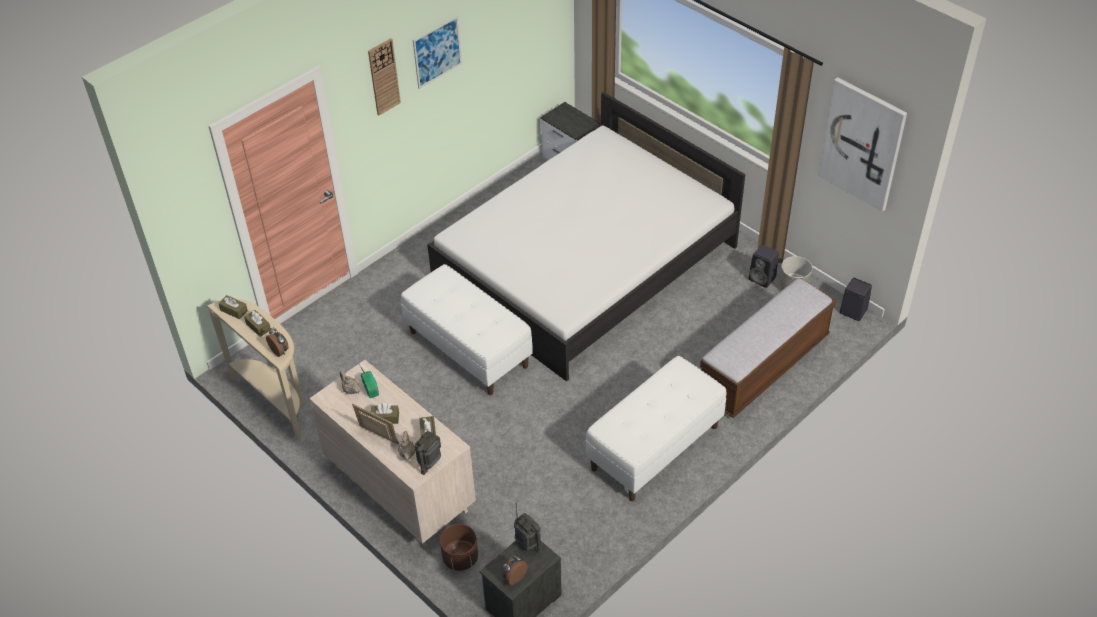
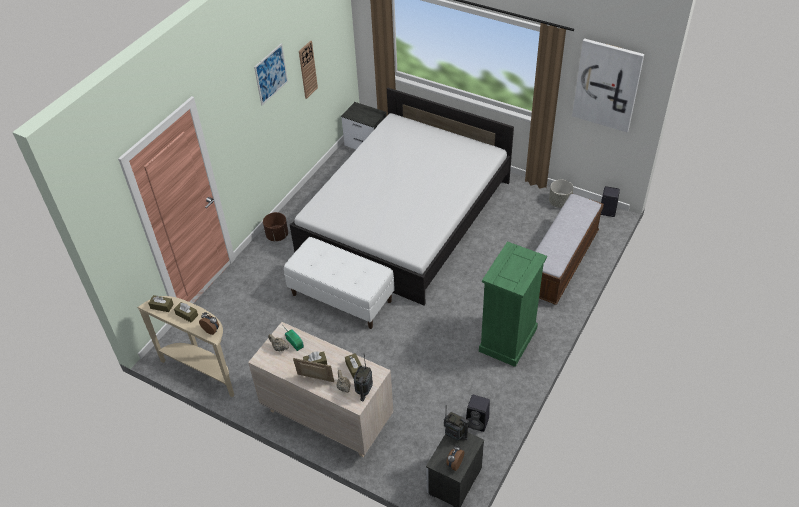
camera: 15 degrees left, 0 degrees up
(384, 77) = (237, 99): wall clock -> wall clock (307, 69)
(460, 558) = (394, 459): brown planter -> brown planter (277, 235)
(655, 448) = (508, 340): white bench -> green dresser
(763, 278) = (536, 201): black speaker -> black speaker (478, 422)

